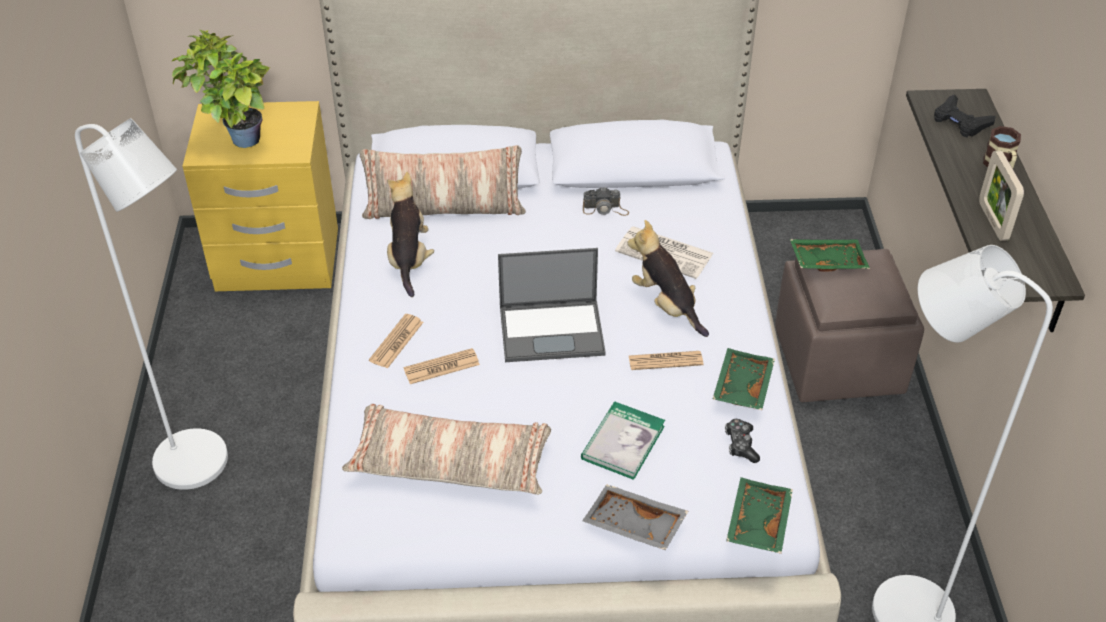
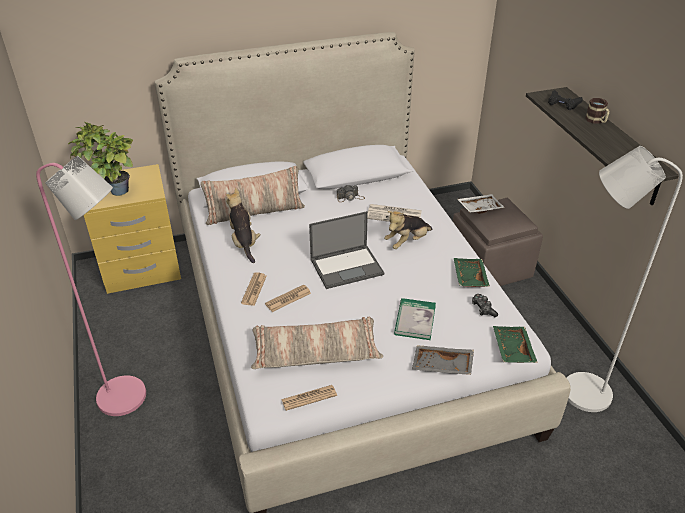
camera: 15 degrees left, 5 degrees down
(202, 466) = (130, 399): white floor lamp -> pink floor lamp
(665, 361) = (420, 271): newspaper -> newspaper (309, 398)
(666, 305) = (407, 242): plush toy -> plush toy turned 75 degrees counterclockwise
(827, 261) = (479, 208): green tray -> white tray
(992, 221) = (609, 147): picture frame -> none

